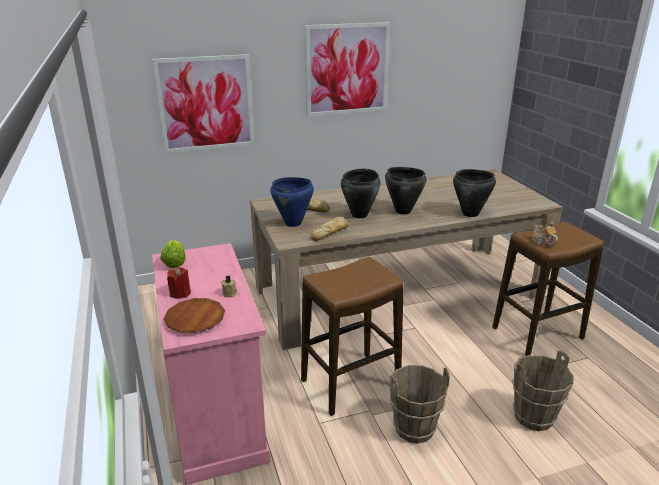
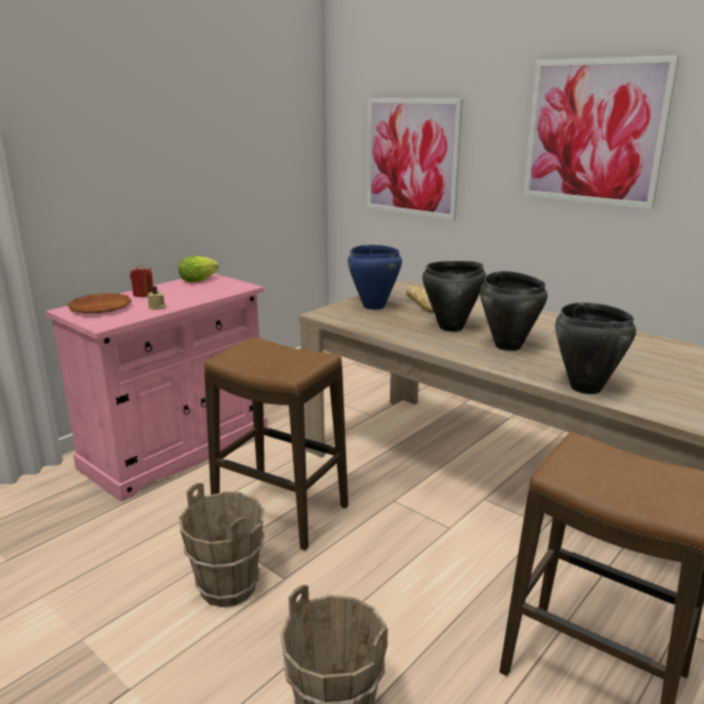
camera: 60 degrees right, 5 degrees down
(330, 232) = (376, 325): bread -> none
(542, 243) = (569, 462): teapot -> none

